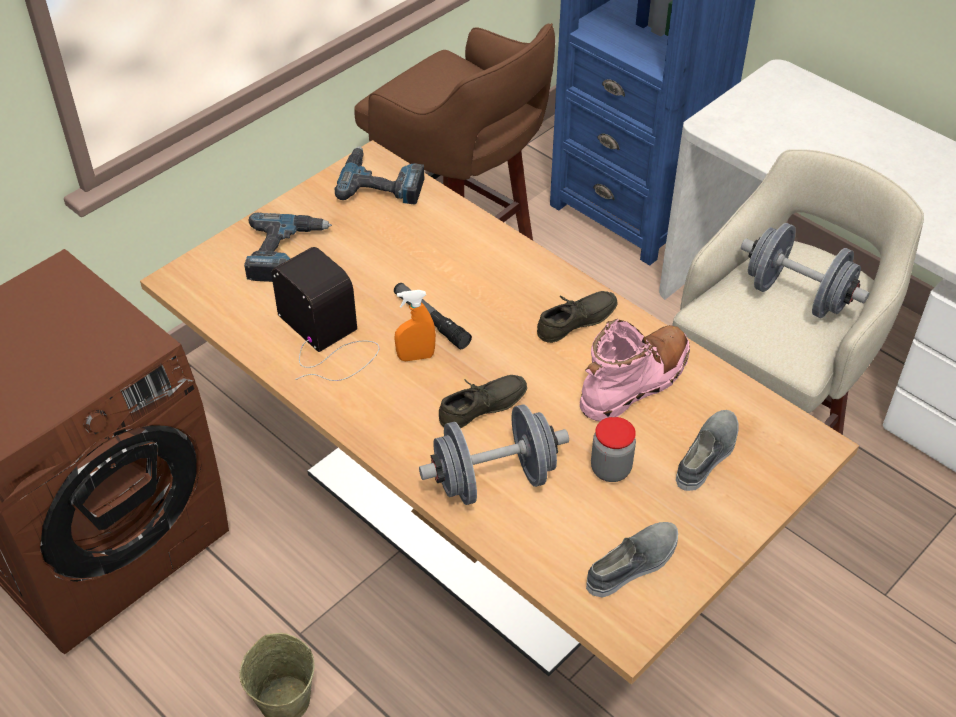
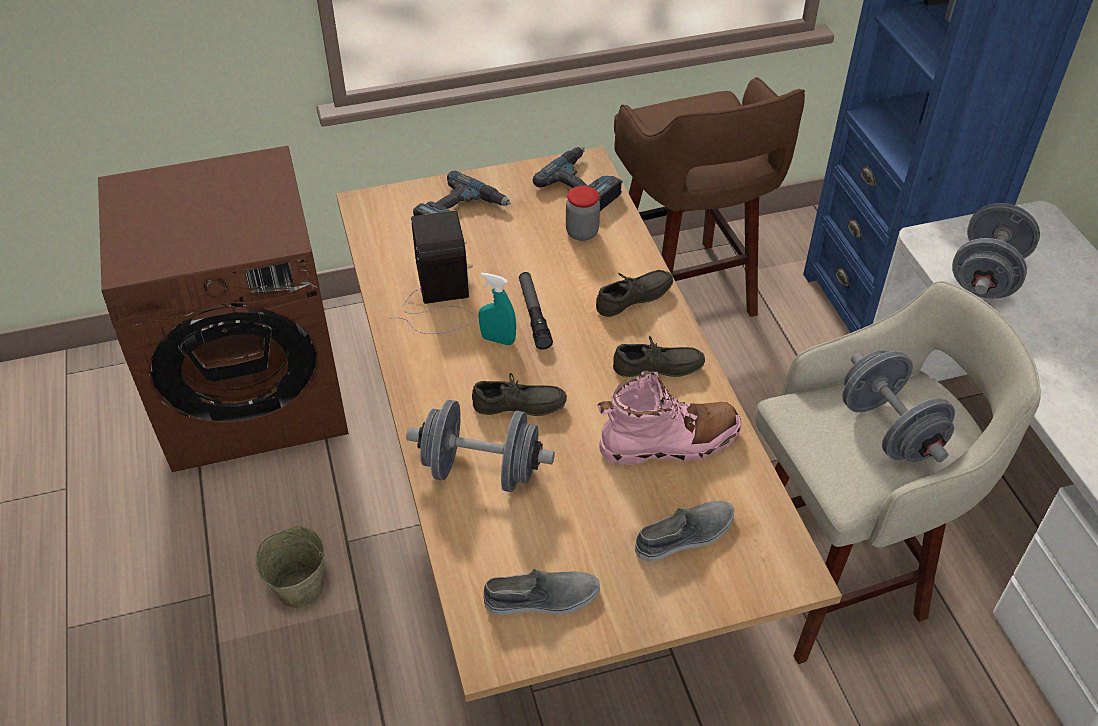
camera: 30 degrees right, 0 degrees up
(416, 357) = (498, 340): orange spray bottle -> turquoise spray bottle
(511, 271) = (635, 300): none -> grey shoe
(610, 469) = (587, 508): jar -> jar (582, 232)
(777, 138) = (986, 276): none -> grey dumbbell

